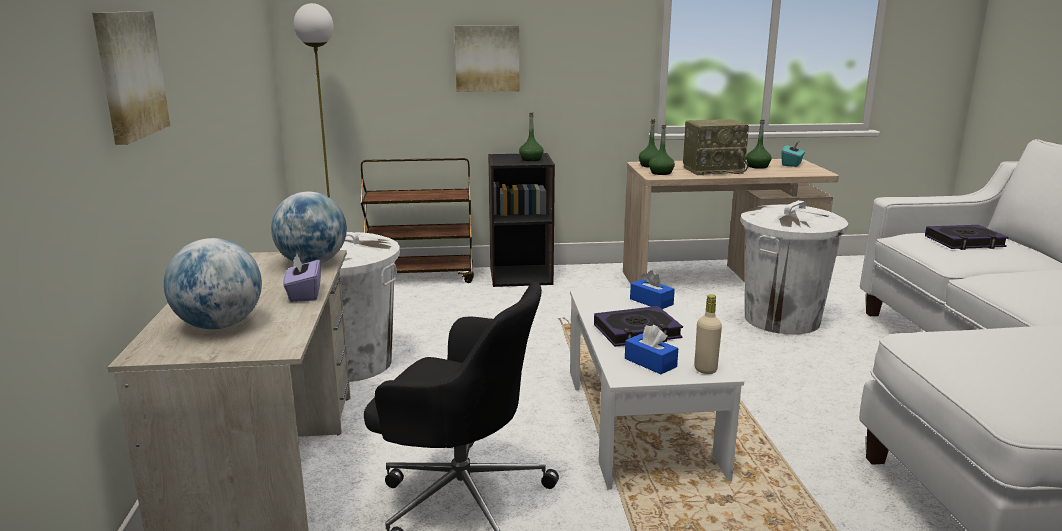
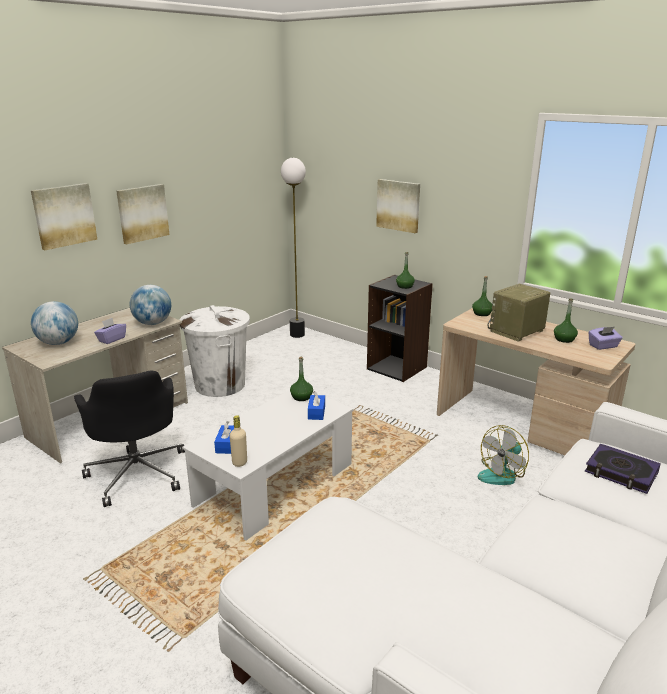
camera: 45 degrees right, 5 degrees up
(192, 81) = (142, 213): none -> picture
(420, 277) = (342, 347): brown cart -> none
(637, 332) = (263, 426): book -> none
(661, 173) = (469, 322): green bottle -> green bottle (301, 397)
(713, 170) = (516, 331): radio -> radio turned 105 degrees clockwise
(782, 319) = (502, 474): white trash can -> fan
(792, 164) = (603, 346): turquoise tissue box -> purple tissue box

